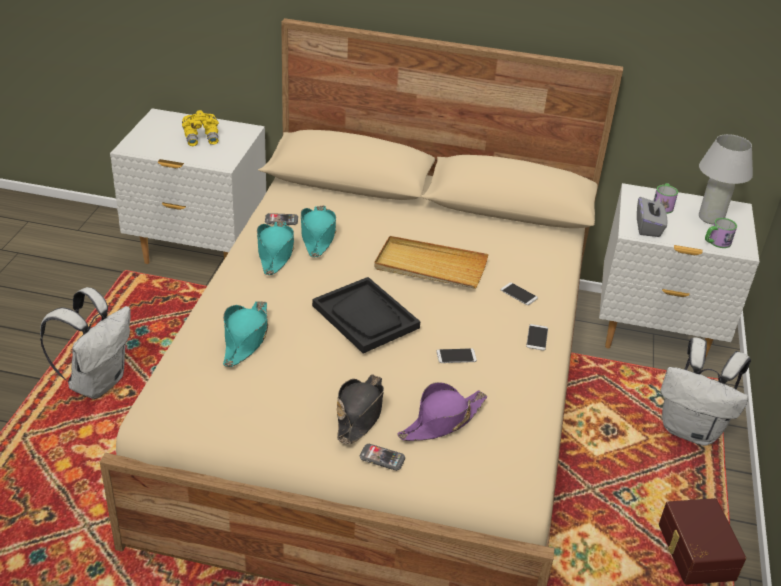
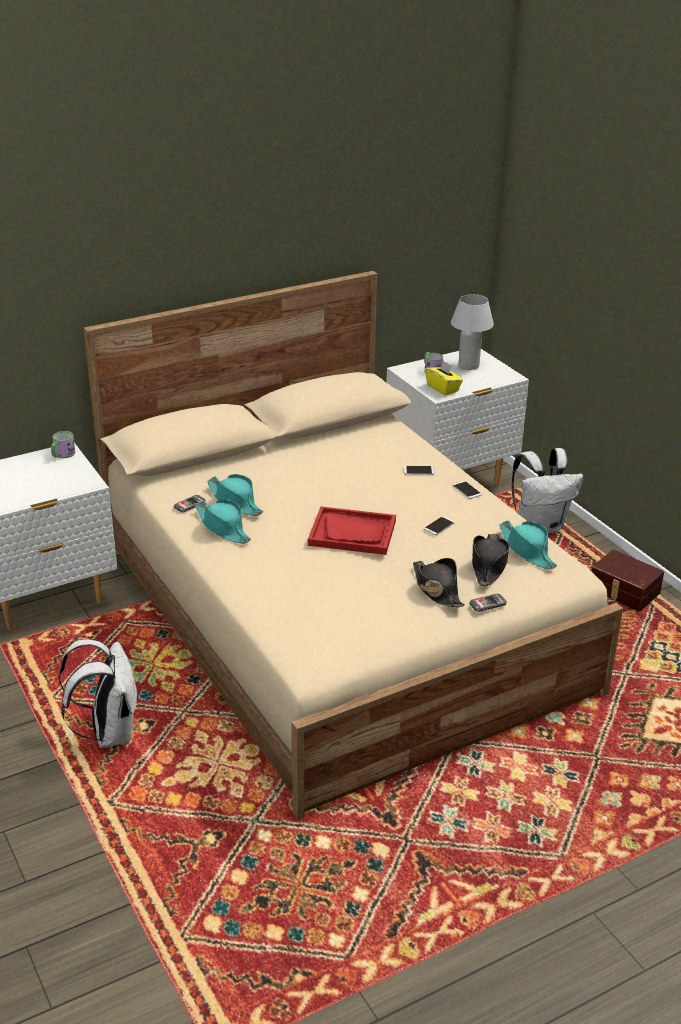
camera: 40 degrees left, 5 degrees down
(202, 138) = (38, 474): yellow binoculars -> none
(245, 339) = (303, 587): turquoise hat -> turquoise hat (527, 550)
(365, 317) = (352, 533): black tray -> red tray
(430, 266) = (341, 482): beige tray -> none
(442, 421) = (488, 565): purple hat -> black hat
(648, 227) = (443, 388): grey tissue box -> yellow tissue box
(716, 242) = (492, 379): mug -> mug (62, 455)

